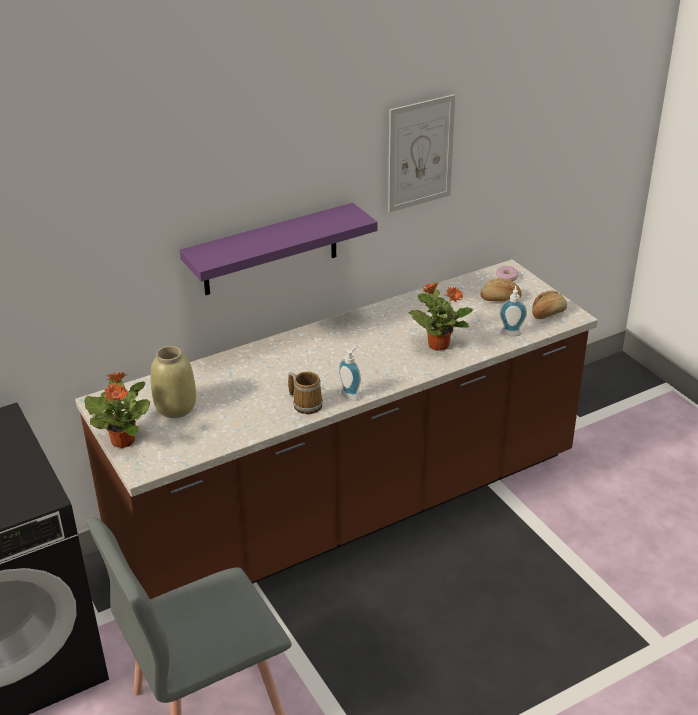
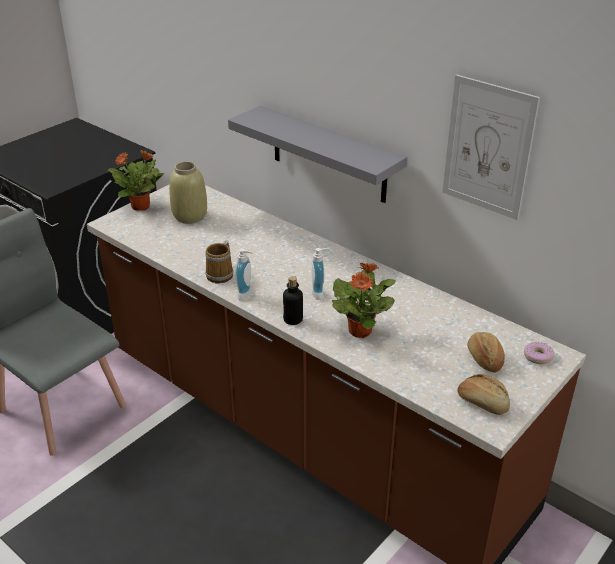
camera: 70 degrees right, 0 degrees up
(270, 250) = (328, 155): purple shelf -> grey shelf
(404, 375) = (293, 319): none -> bottle
(511, 332) = (420, 379): soap dispenser -> soap dispenser (320, 293)

